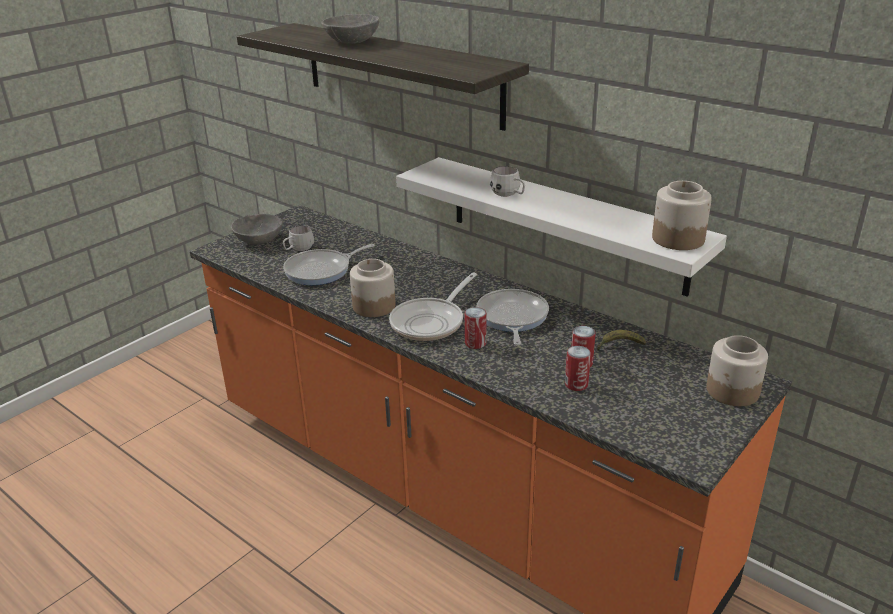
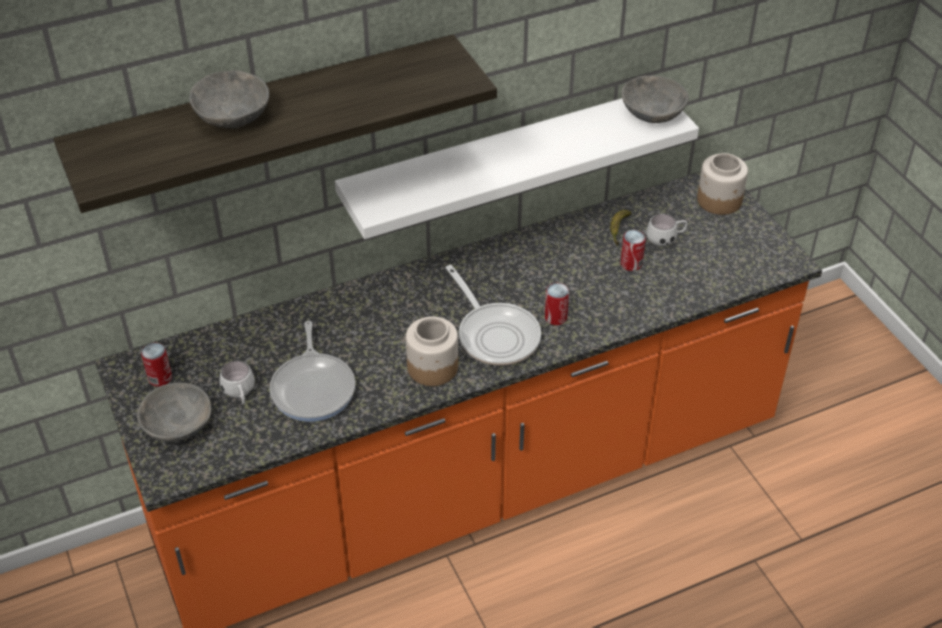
camera: 65 degrees left, 15 degrees up
(508, 195) = (486, 170): white mug -> white mug (666, 240)
(512, 318) = (526, 276): frying pan -> none
(576, 384) = (660, 280): can -> can (160, 378)
(678, 239) = (651, 114): jar -> grey bowl

